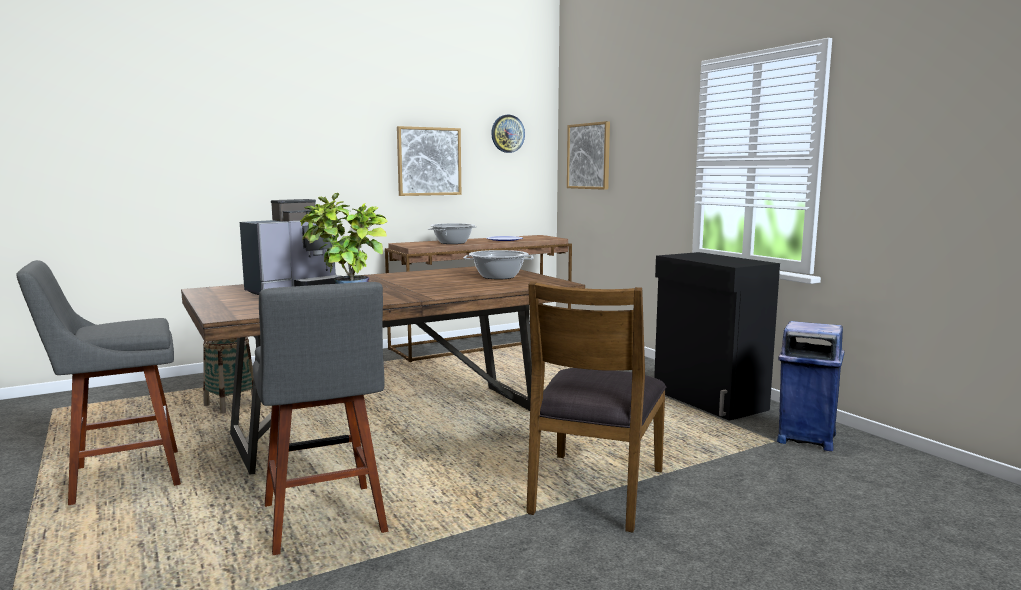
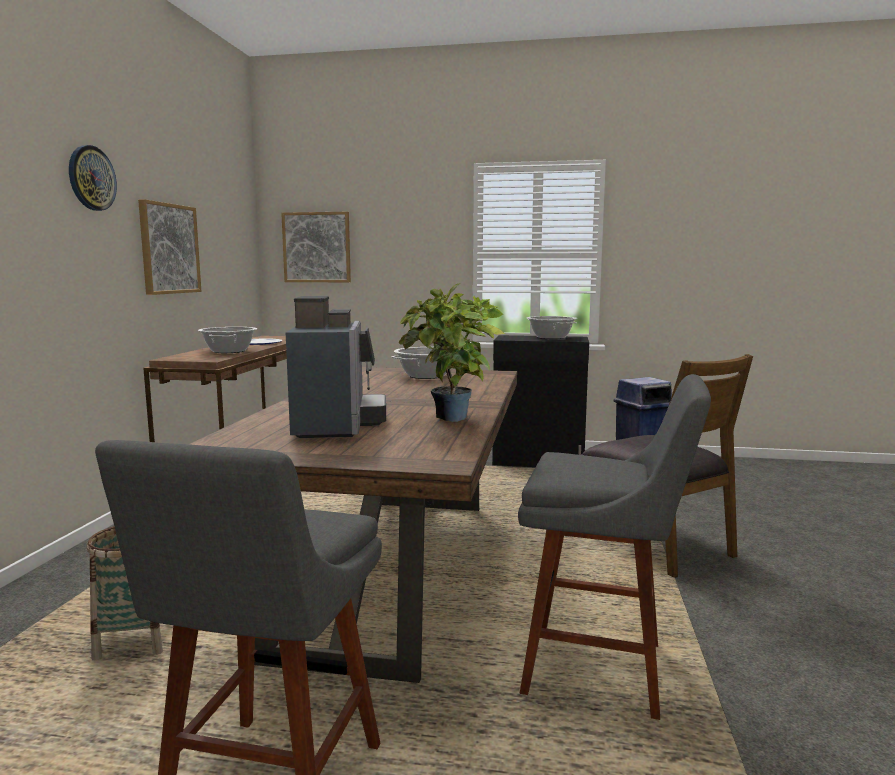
camera: 50 degrees left, 0 degrees up
(507, 133) = (226, 218): wall clock -> wall clock (91, 178)
(727, 259) = (550, 337): none -> cooking pot

